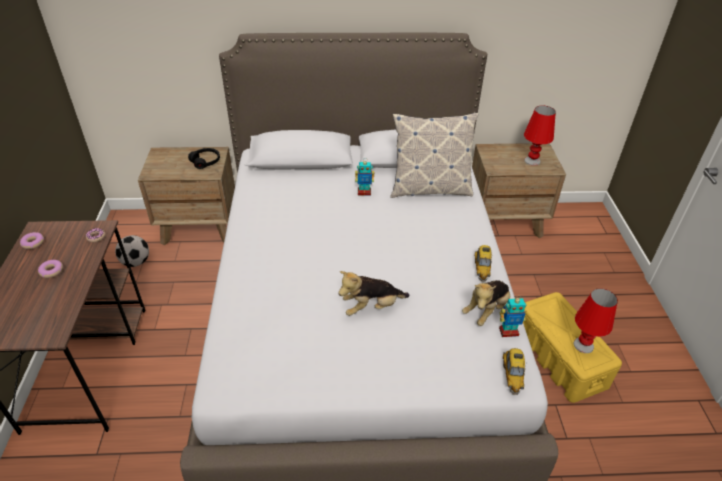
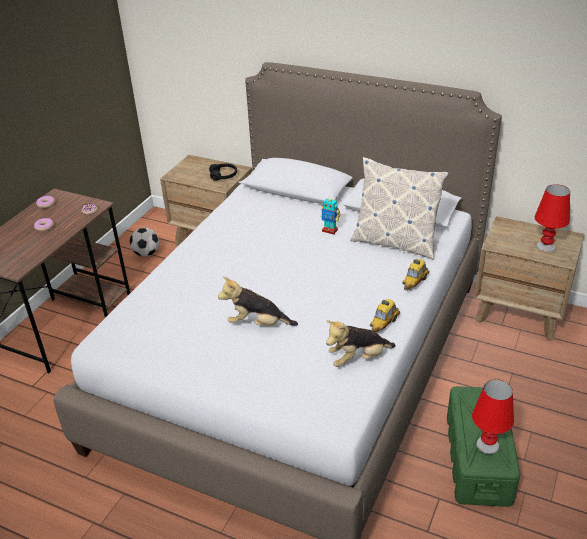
camera: 30 degrees right, 5 degrees down
(508, 331) = (362, 381): toy robot -> none
(512, 375) = (333, 416): toy car -> toy car (415, 282)
(559, 358) = (478, 459): yellow storage box -> green storage box

